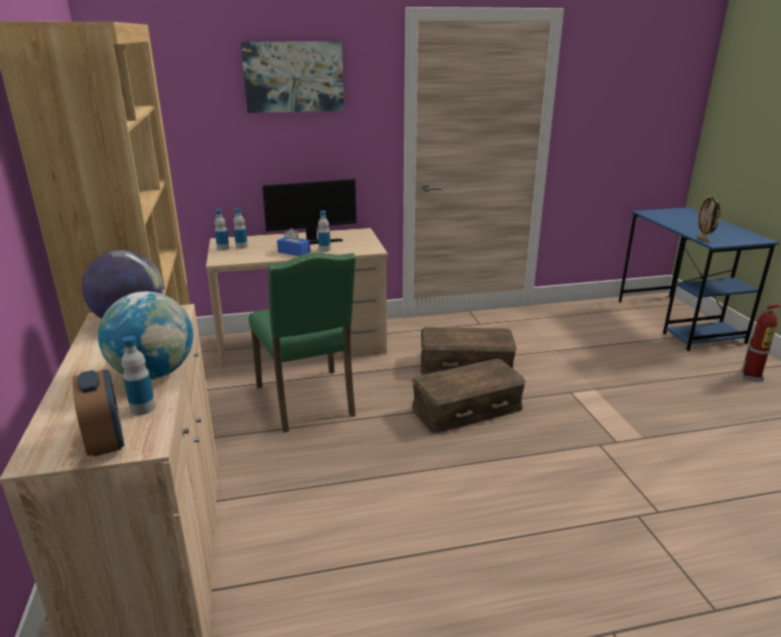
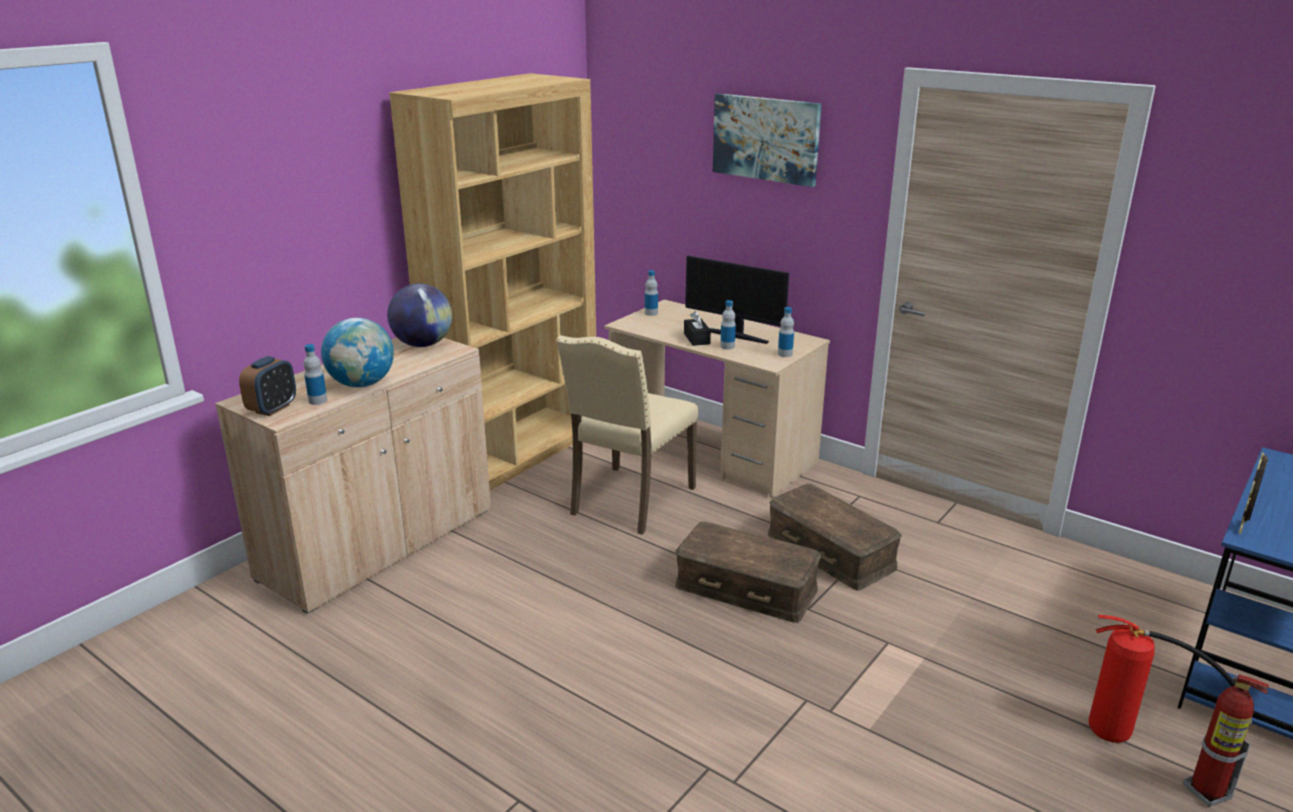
camera: 50 degrees right, 0 degrees up
(241, 246) = (668, 317): bottle -> bottle (785, 354)
(294, 252) = (696, 339): blue tissue box -> black tissue box
(308, 401) = (629, 501): green chair -> beige chair
(701, 370) = (1135, 735): none -> fire extinguisher

